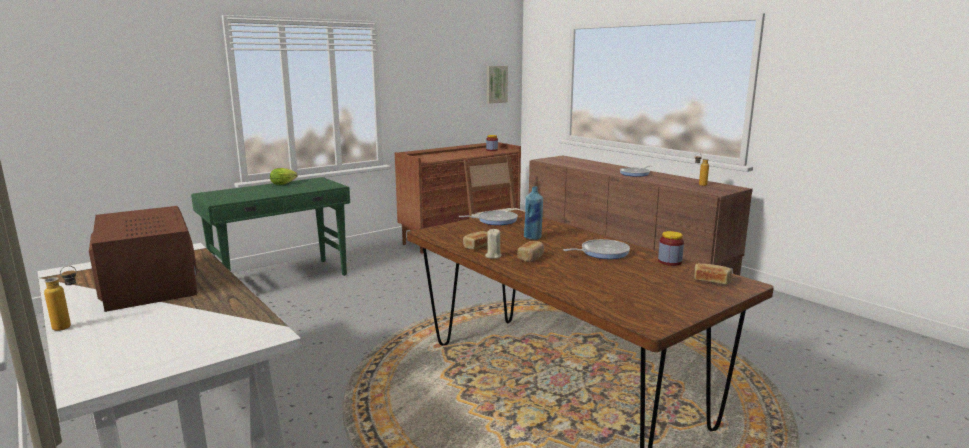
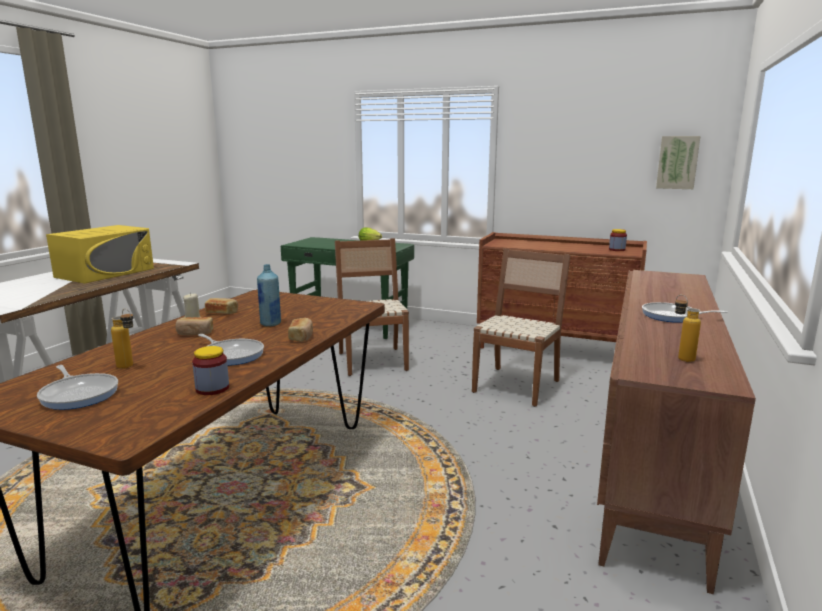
camera: 60 degrees right, 0 degrees up
(69, 326) = (29, 278): bottle -> bottle (129, 367)
(149, 283) = (105, 273): brown microwave -> yellow microwave
(385, 289) = (372, 360): none -> chair
(495, 220) = (324, 304): frying pan -> frying pan (79, 394)
(711, 281) = (135, 418): bread -> bread (301, 337)

